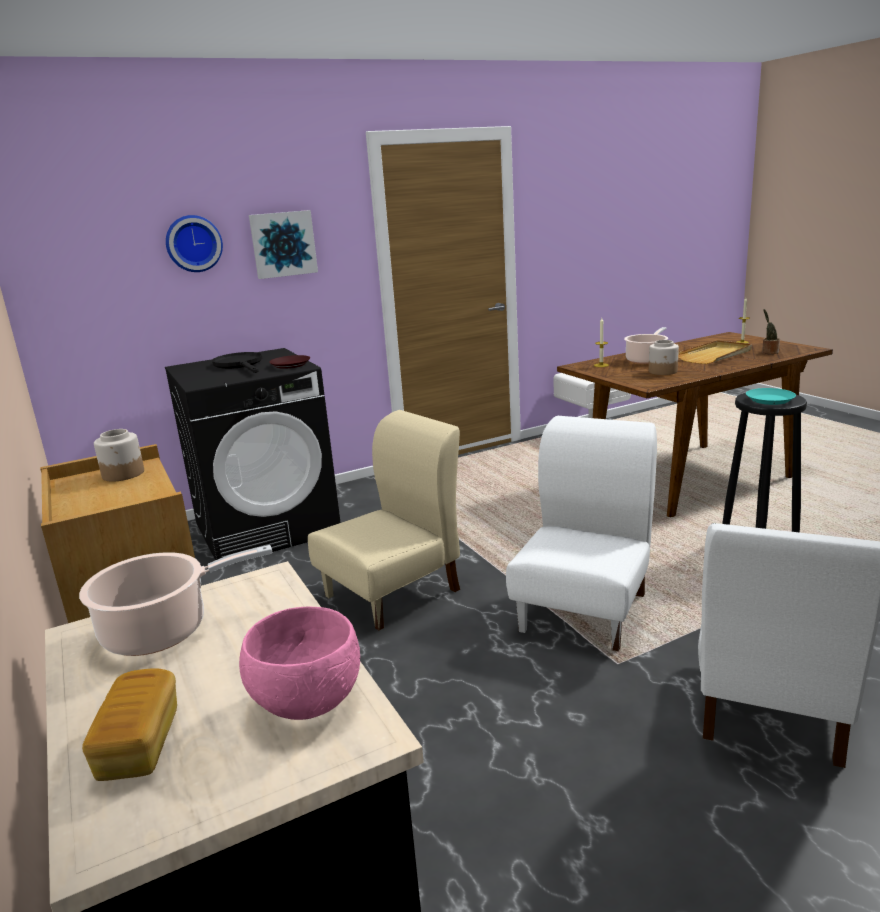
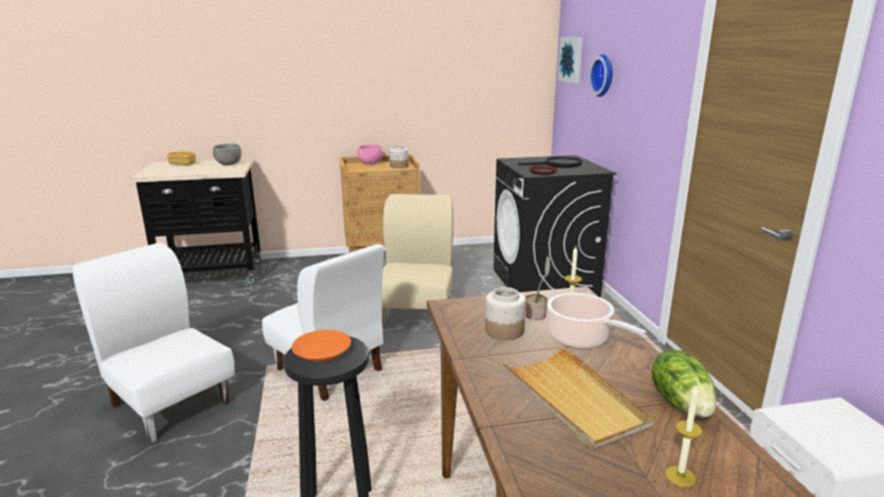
camera: 105 degrees right, 0 degrees up
(163, 630) = (228, 164): cooking pot -> grey bowl
(283, 244) = (638, 87): picture -> picture (572, 59)
(308, 703) = (166, 172): pink bowl -> pink bowl (370, 163)
(394, 592) = (417, 312): beige chair -> beige chair turned 150 degrees counterclockwise
(685, 345) = (681, 402): none -> lettuce
(769, 352) = (561, 464): potted plant -> potted plant (536, 314)
(769, 400) = (322, 350): turquoise plate -> orange plate

